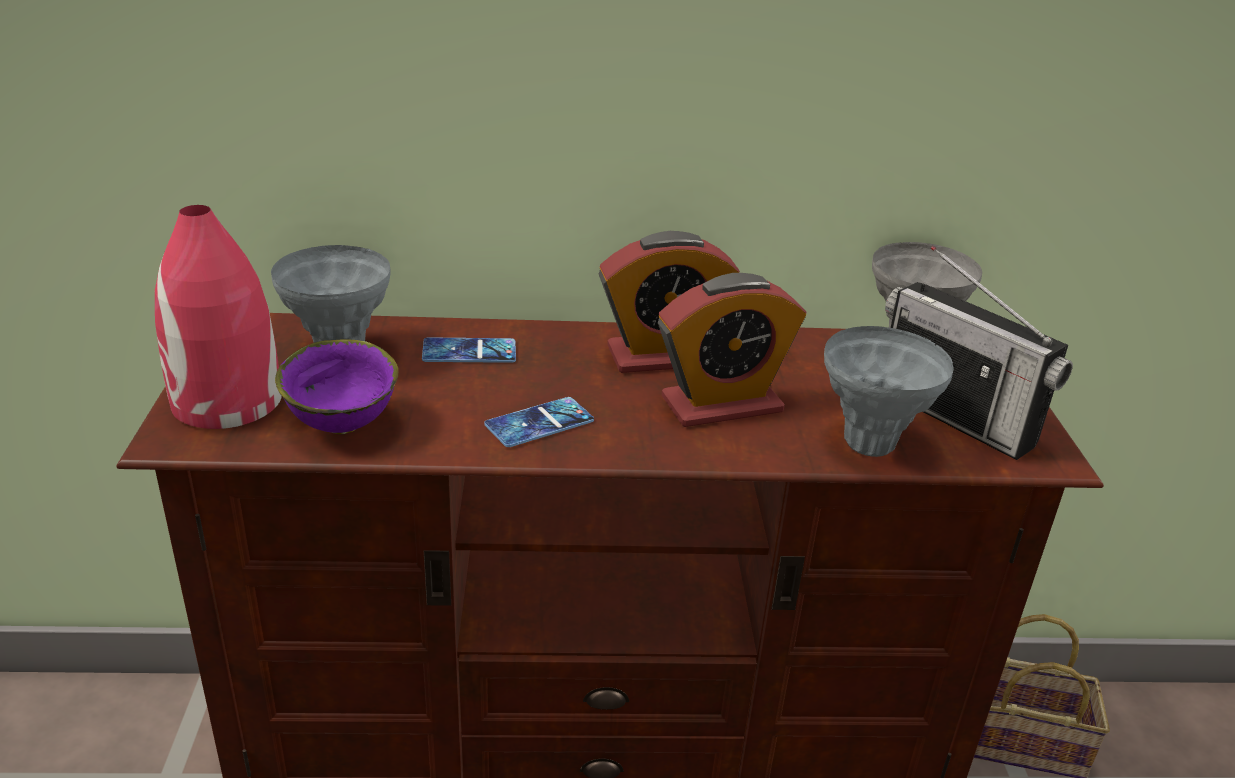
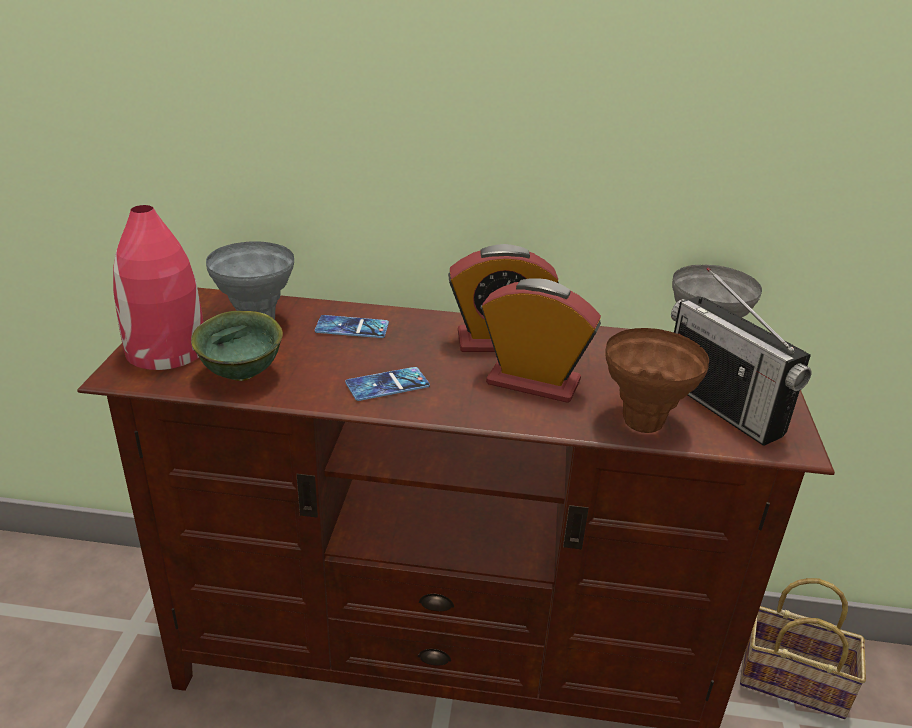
camera: 10 degrees right, 0 degrees up
(345, 425) = (243, 374): purple bowl -> green bowl
(722, 404) = (533, 382): alarm clock -> alarm clock turned 150 degrees counterclockwise
(870, 445) = (643, 423): grey vase -> brown vase

